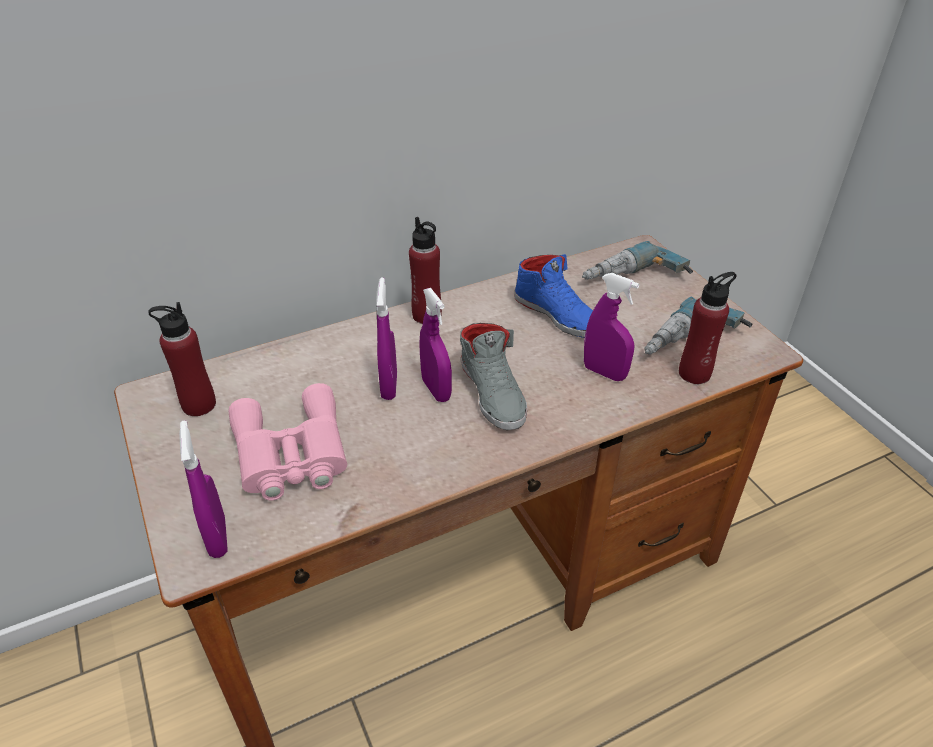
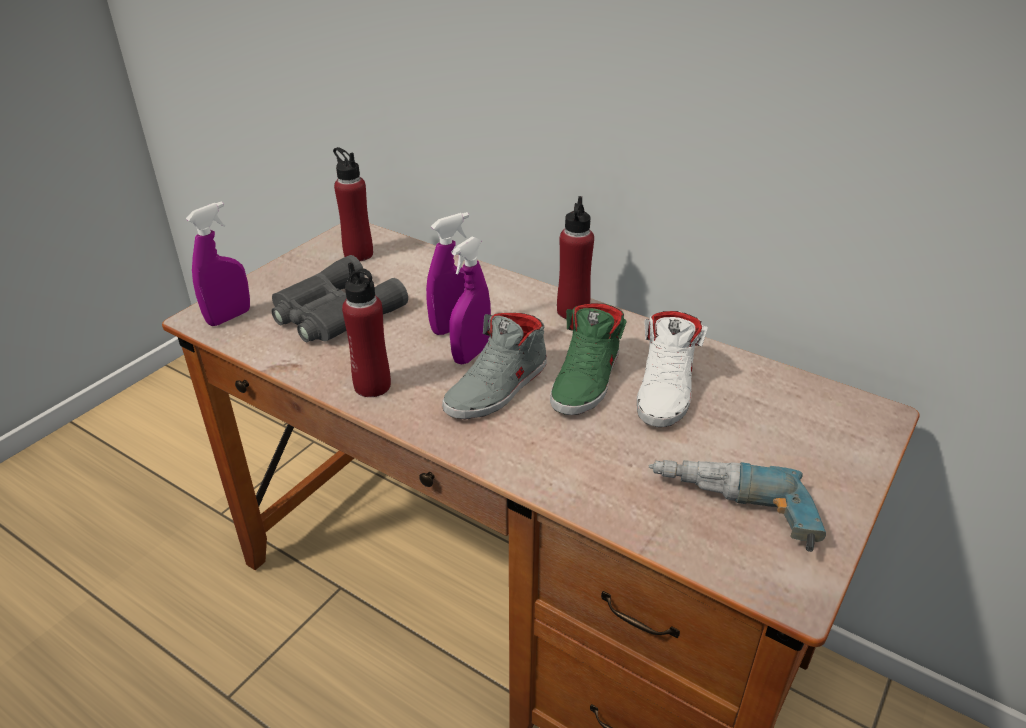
camera: 60 degrees right, 5 degrees down
(291, 454) = (334, 313): pink binoculars -> grey binoculars
(519, 344) = (587, 379): none -> green shoe
(558, 314) = (666, 389): blue shoe -> white shoe
(604, 372) = (600, 453): purple spray bottle -> none
(635, 280) = (801, 428): power drill -> none
(694, 373) = (671, 530): red bottle -> red bottle (372, 386)

